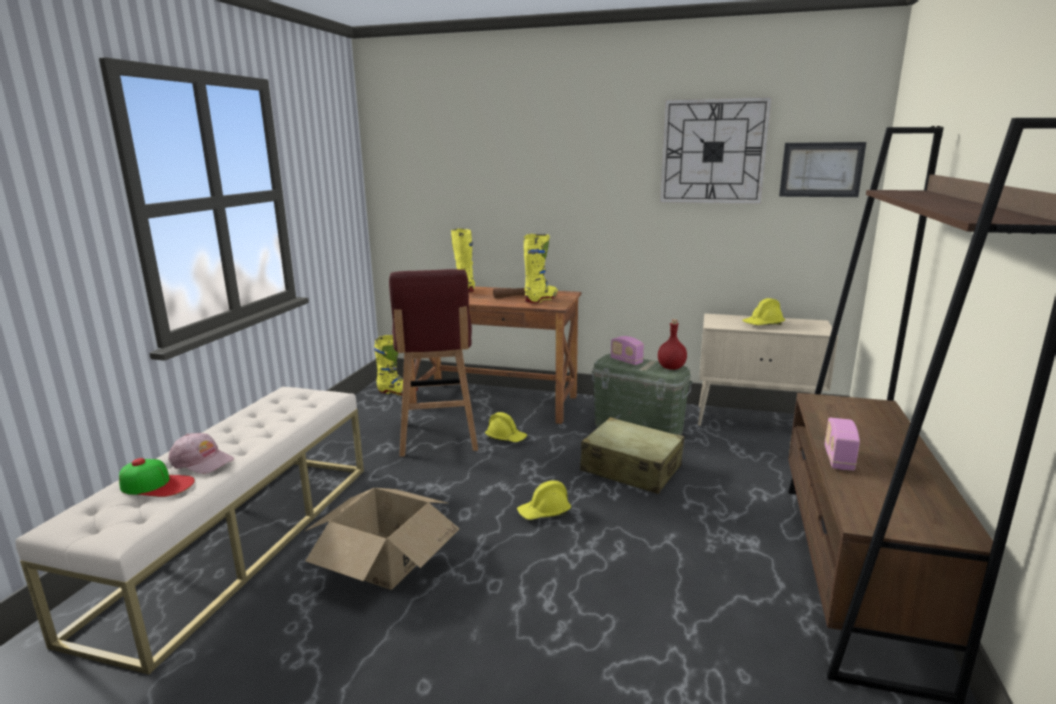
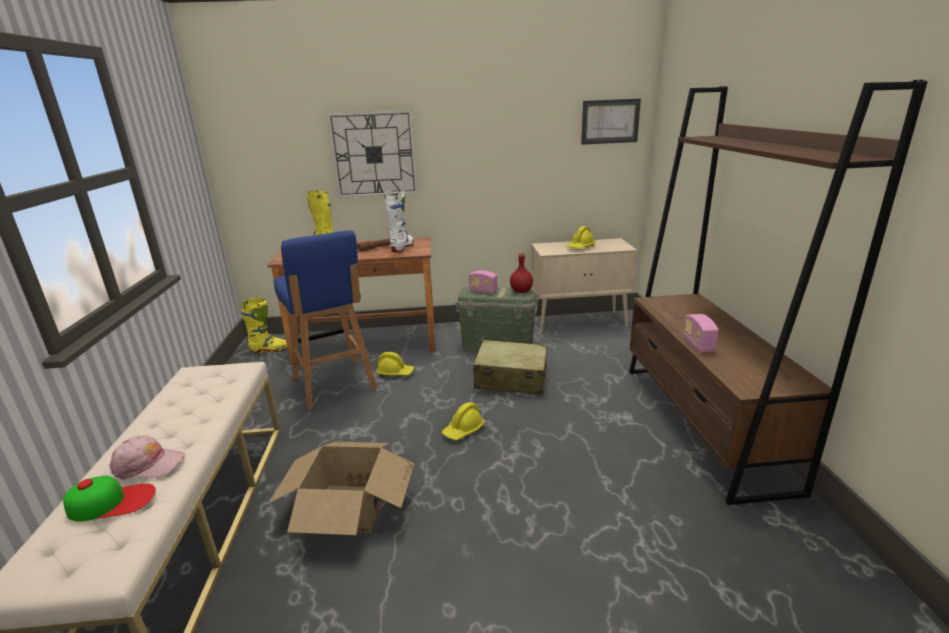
camera: 20 degrees left, 5 degrees up
(438, 438) = (334, 384): red stool -> blue stool
(541, 299) = (402, 248): yellow boot -> white boot
(713, 152) = (529, 110): wall clock -> wall clock (374, 154)

